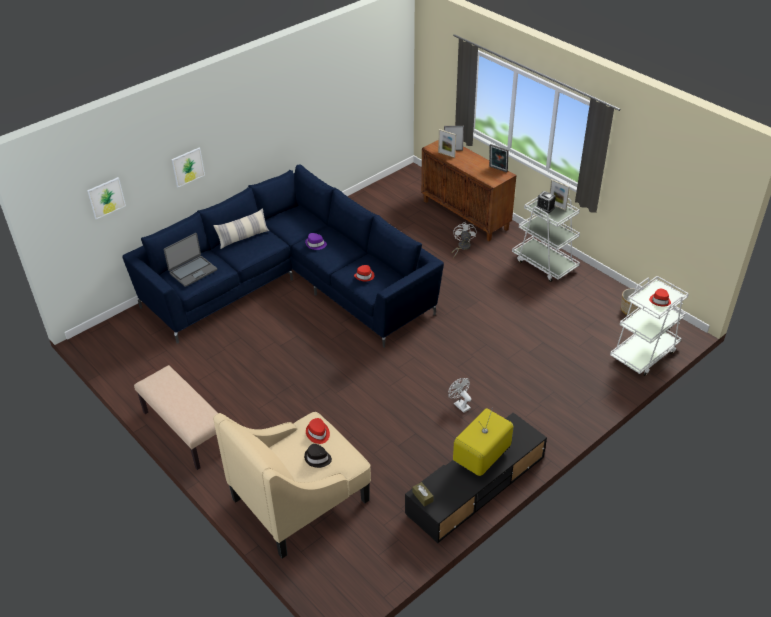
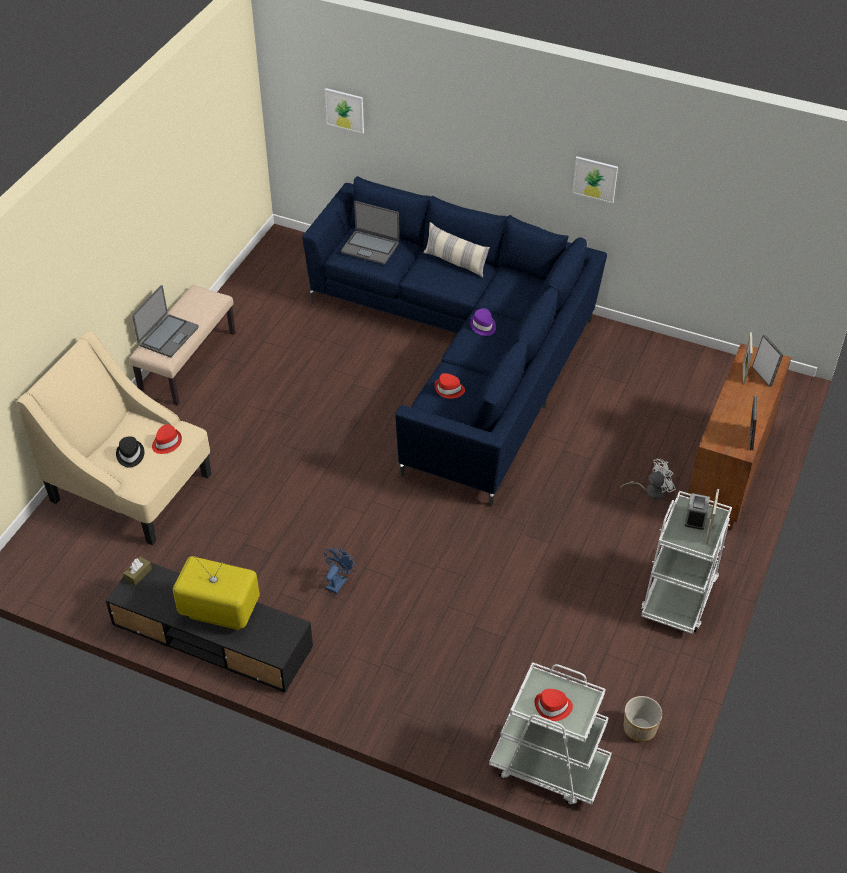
camera: 65 degrees right, 5 degrees up
(187, 167) = (449, 142): picture -> picture (595, 179)
(188, 410) = (168, 336): none -> laptop
(460, 405) = (338, 581): white fan -> blue fan

